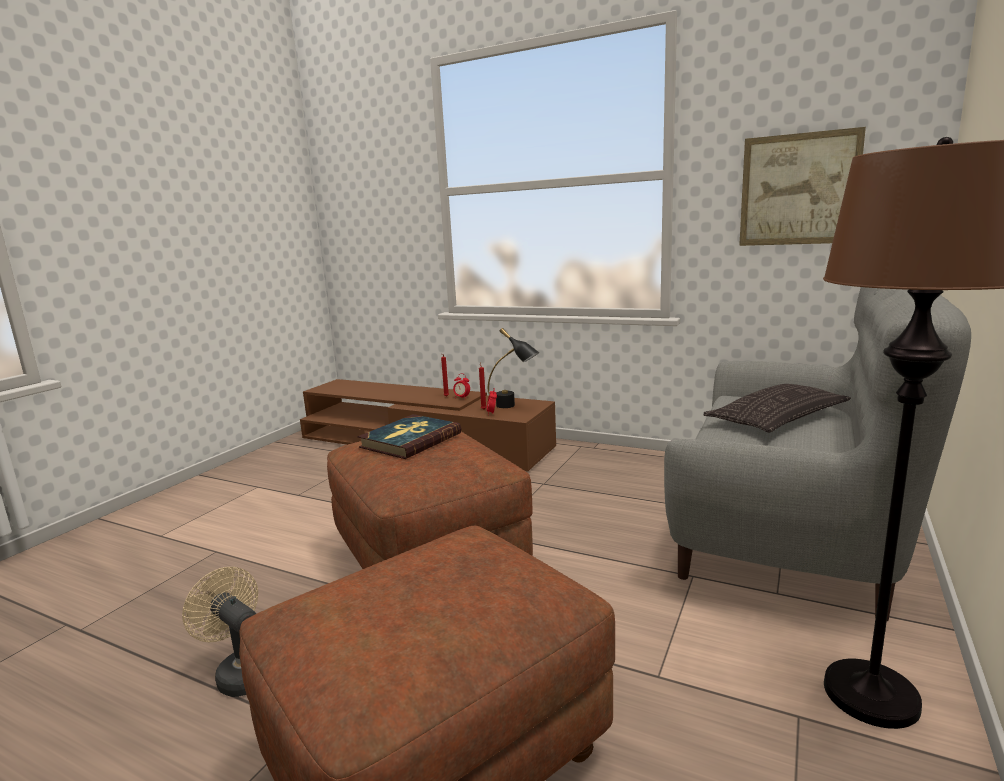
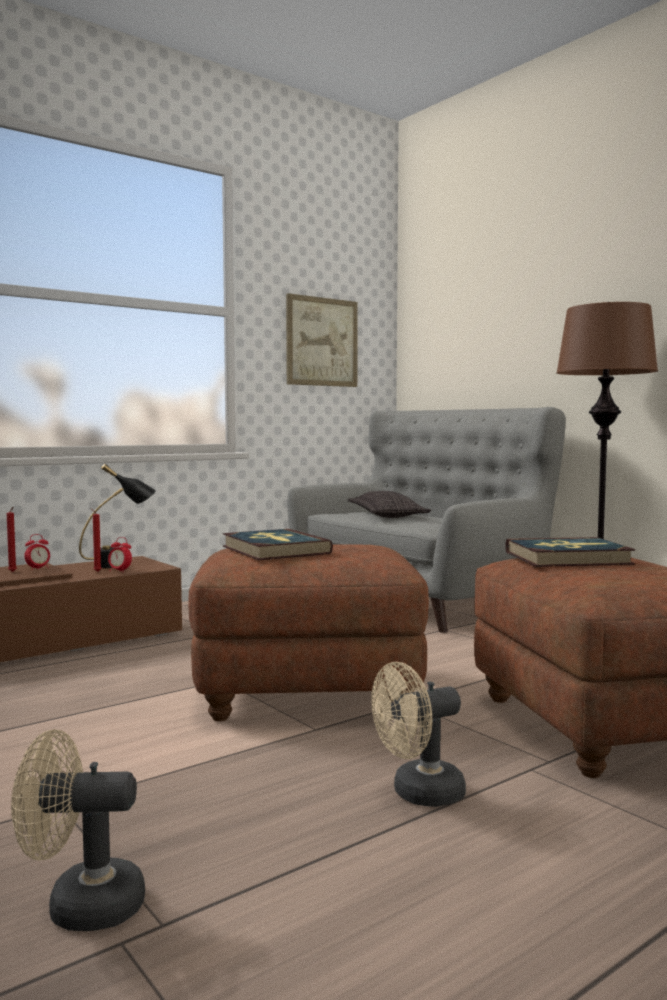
camera: 65 degrees left, 10 degrees down
(104, 600) = (80, 906): none -> beige fan
(461, 560) = (567, 558): none -> book

